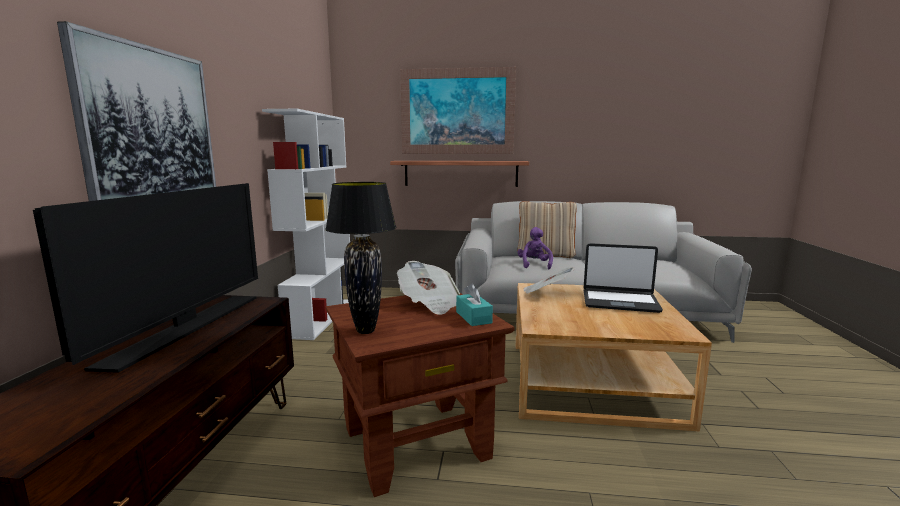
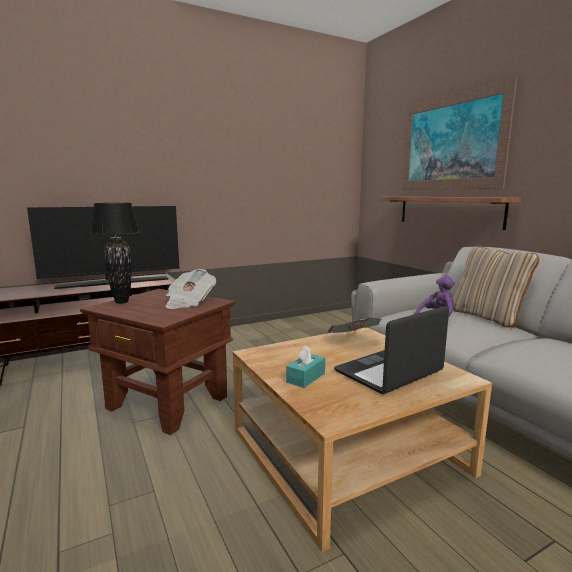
camera: 55 degrees right, 0 degrees up
(151, 132) = (138, 175): picture -> none
(321, 317) = (293, 321): white bookcase -> none
(473, 317) = (171, 315): turquoise tissue box -> turquoise tissue box (306, 377)
(620, 301) = (389, 372): laptop -> laptop turned 75 degrees clockwise

